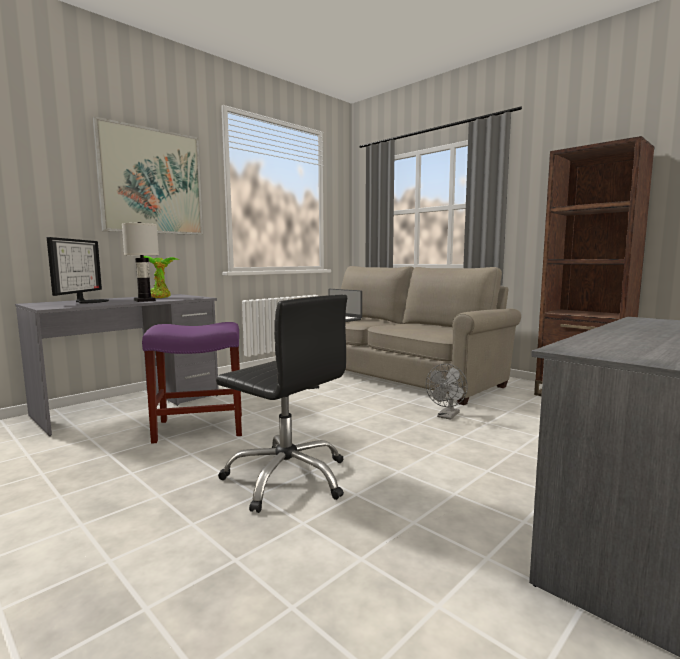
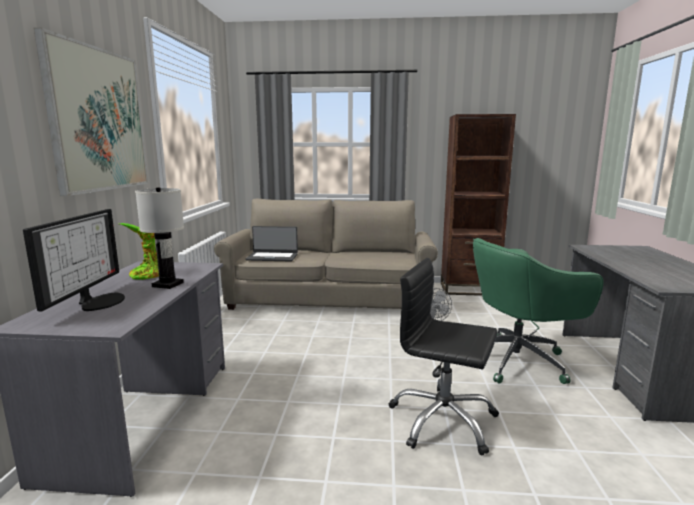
camera: 40 degrees left, 5 degrees up
(89, 301) = (98, 301): monitor -> monitor turned 45 degrees clockwise
(198, 428) = (284, 410): purple stool -> none
(287, 478) = (442, 421): black office chair -> black office chair turned 150 degrees counterclockwise
(487, 468) = (518, 360): none -> green office chair

